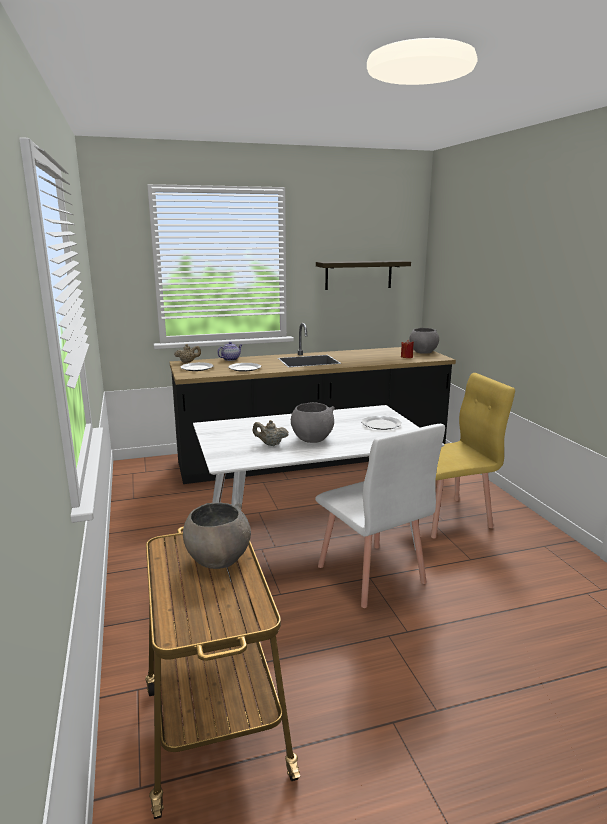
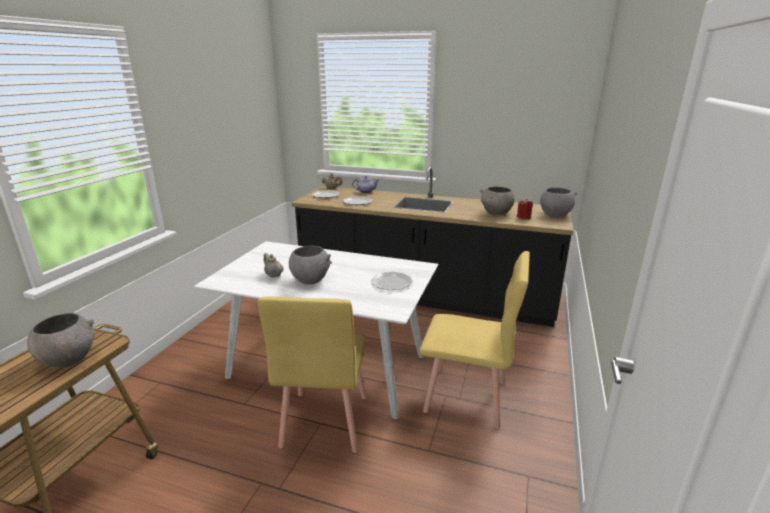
camera: 35 degrees right, 5 degrees up
(358, 275) = (509, 123): shelf -> none
(371, 575) = (324, 421): white chair -> yellow chair
(381, 357) = (496, 213): none -> grey bowl

